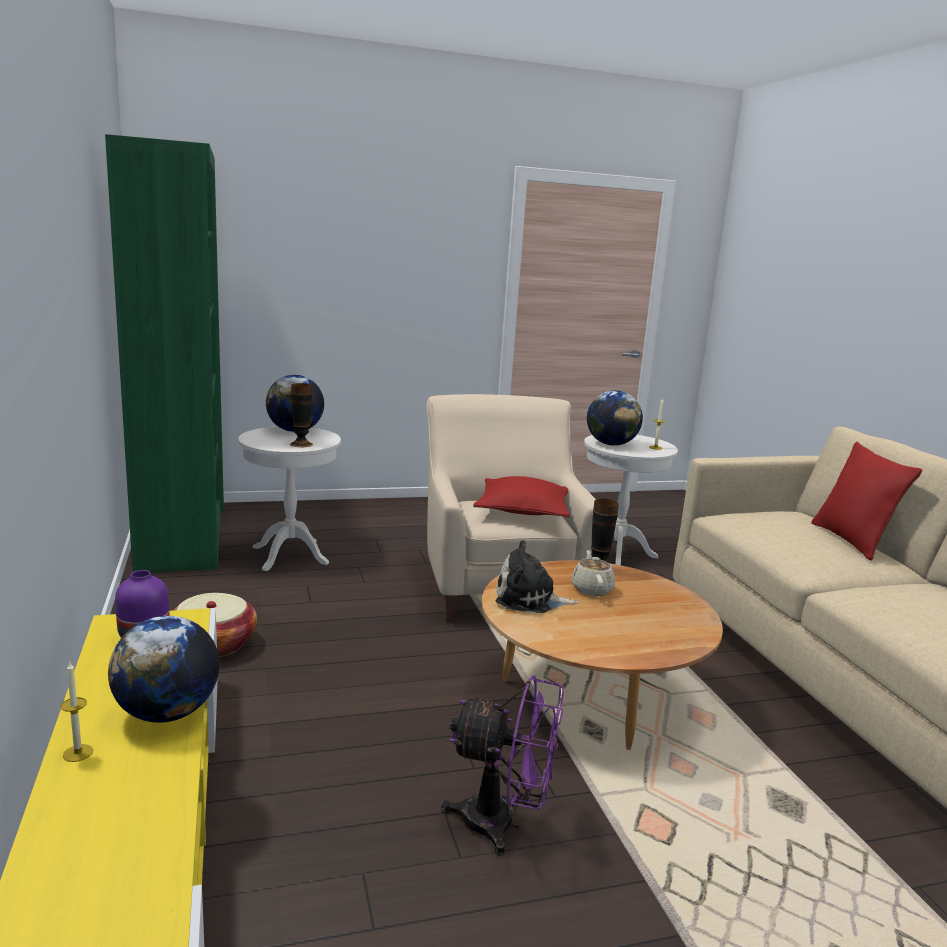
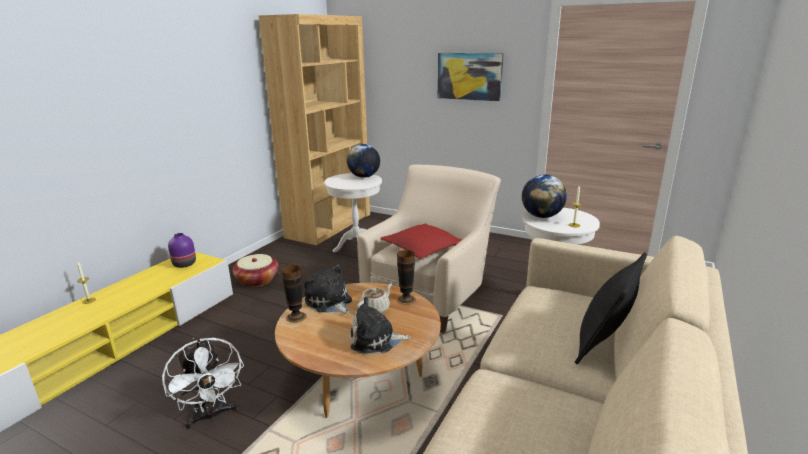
camera: 45 degrees right, 5 degrees up
(167, 713) = (132, 297): globe -> none
(183, 536) = (329, 225): green bookcase -> brown bookcase
(301, 444) = (348, 184): vase -> vase (296, 317)
(402, 267) = (469, 76): none -> picture
(502, 824) = (211, 416): purple fan -> white fan
(658, 616) = (376, 340): none -> plush toy
(851, 541) = (603, 344): red pillow -> black pillow

